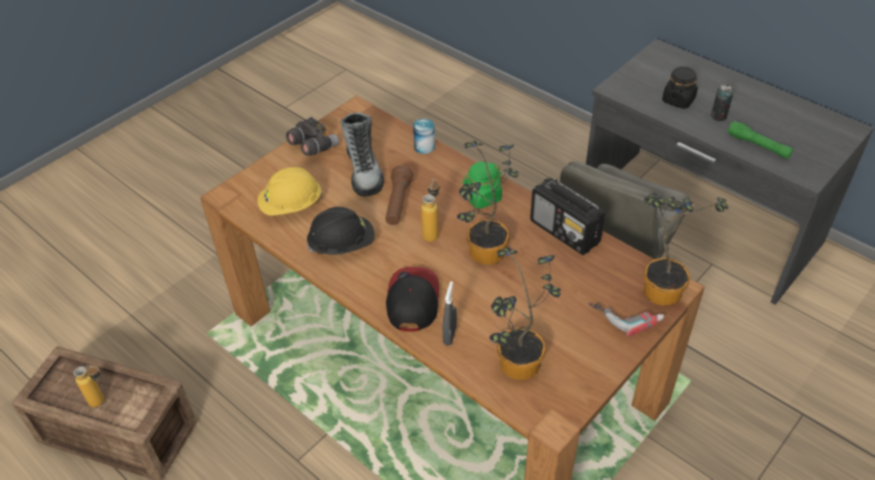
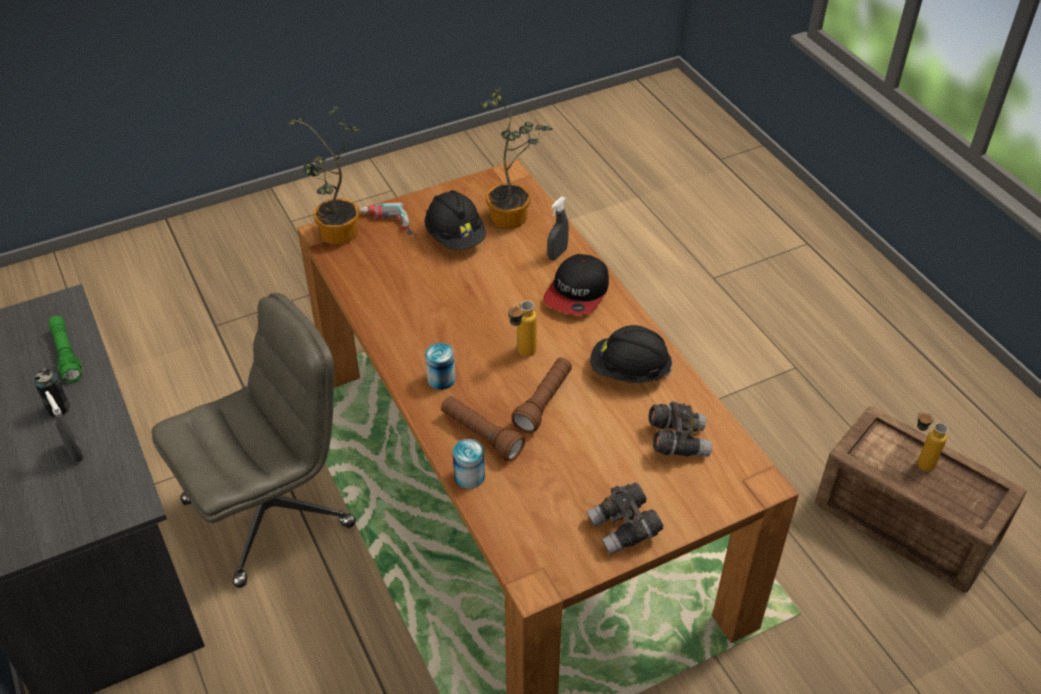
camera: 160 degrees left, 0 degrees up
(291, 206) = (677, 441): yellow hard hat -> grey binoculars
(364, 172) = (567, 462): boot -> none
(431, 171) = (481, 435): none -> brown flashlight
(482, 197) = (441, 379): green jar -> can
(483, 255) = (481, 314): potted plant -> none
(555, 323) = (455, 237): none -> black hard hat
(565, 232) = (380, 312): radio -> none
(678, 100) = (74, 452): black jar -> grey spray bottle

